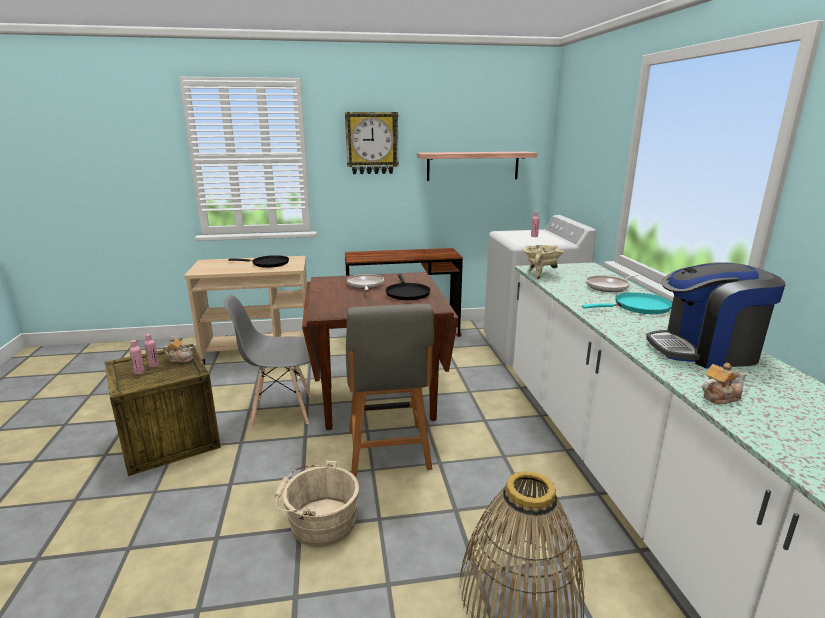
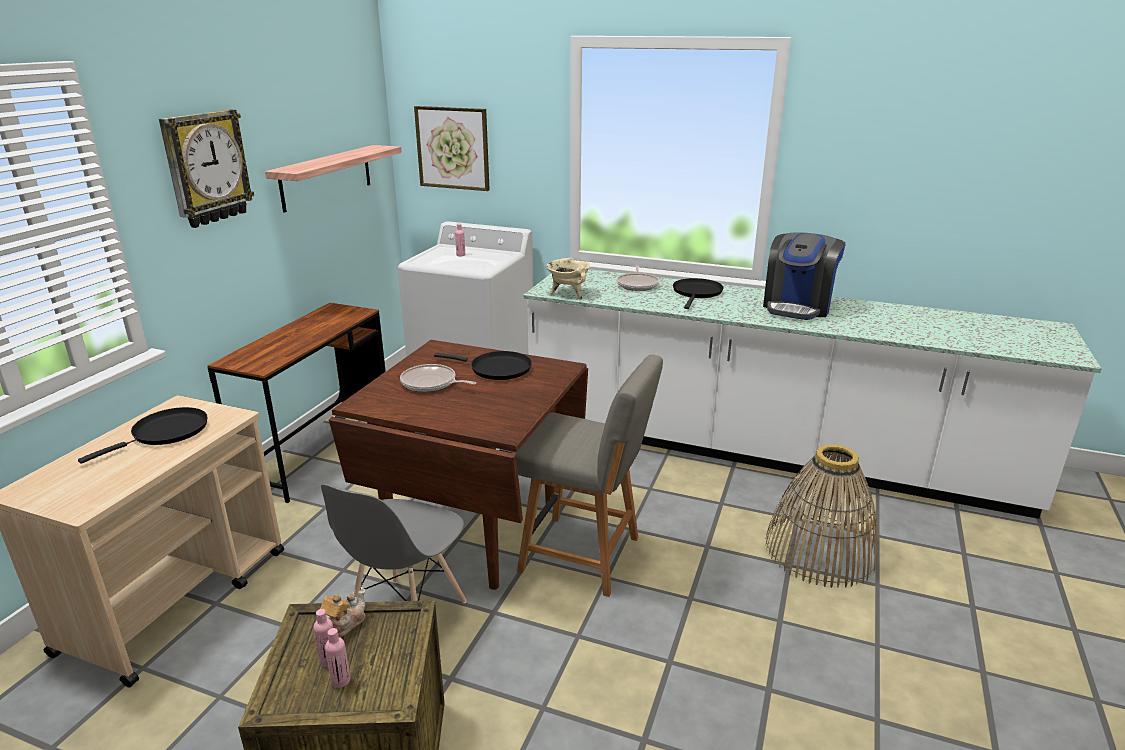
camera: 60 degrees left, 5 degrees up
(319, 522) = (669, 643): beige bucket -> none
(574, 158) = (453, 148): none -> picture
(638, 307) = (697, 293): turquoise frying pan -> black frying pan
(719, 397) = (869, 329): teapot -> none

